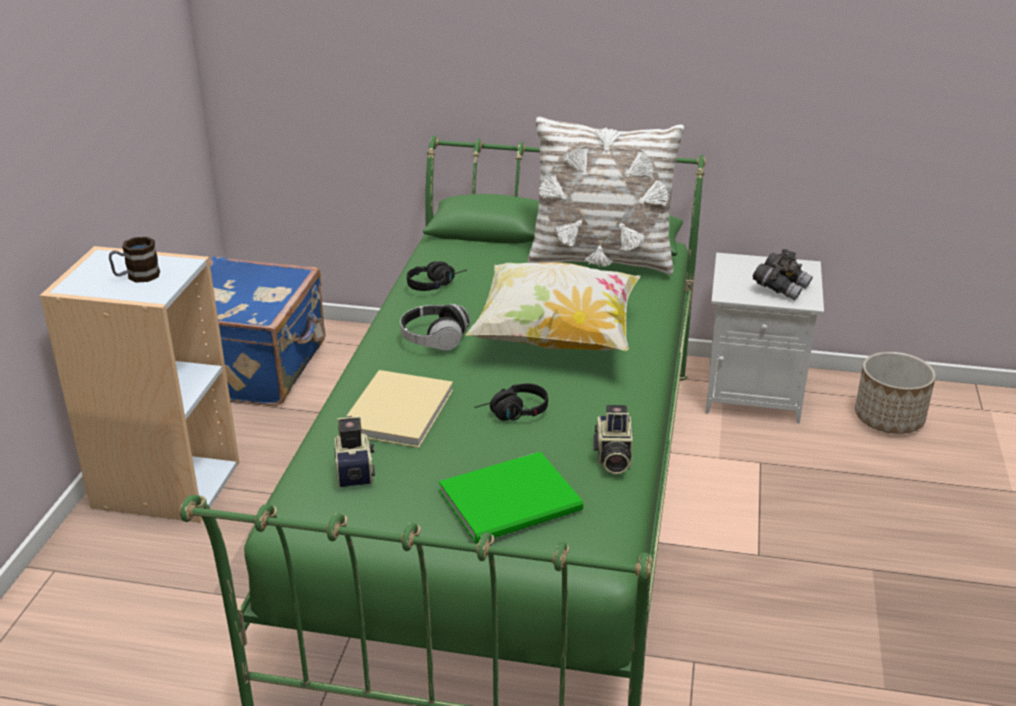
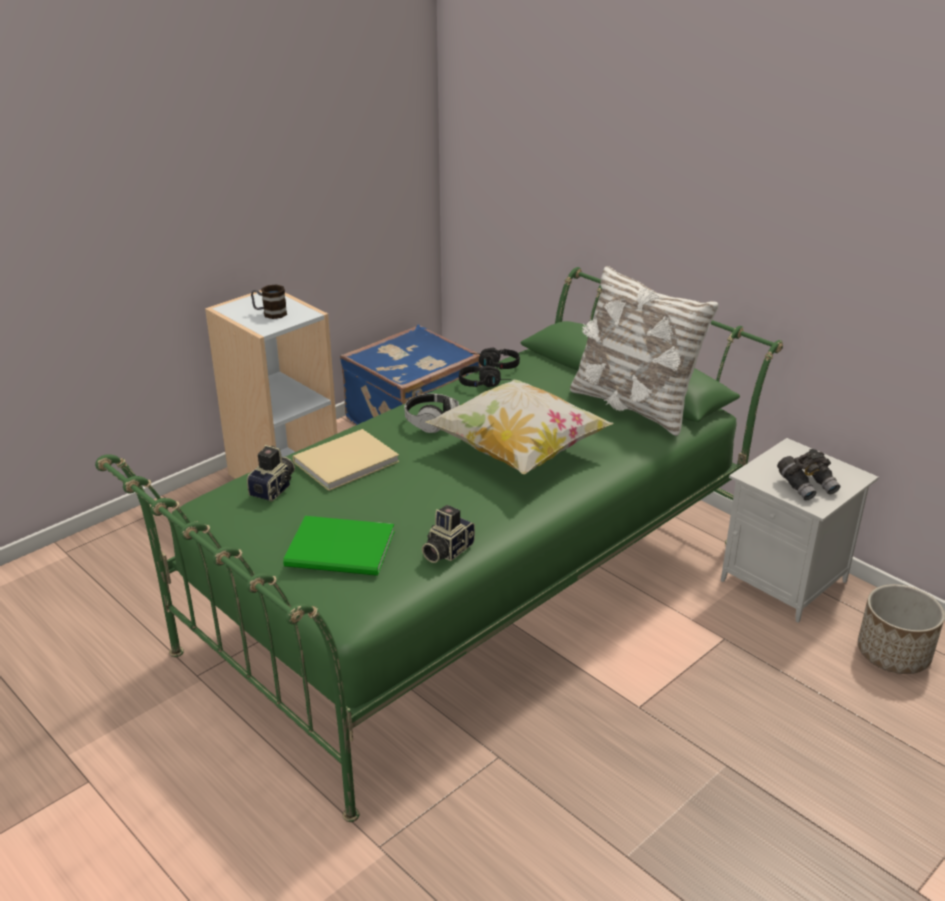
camera: 35 degrees right, 0 degrees up
(512, 414) = (417, 493): black headphones -> black headphones (494, 366)

